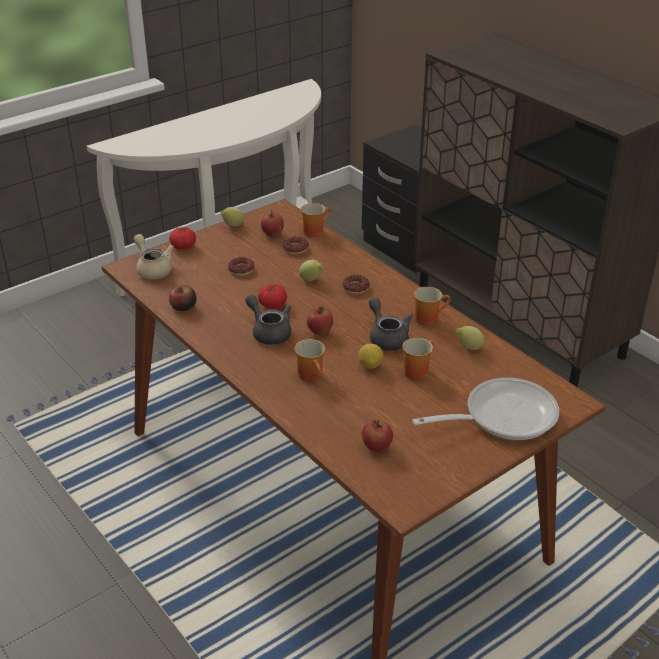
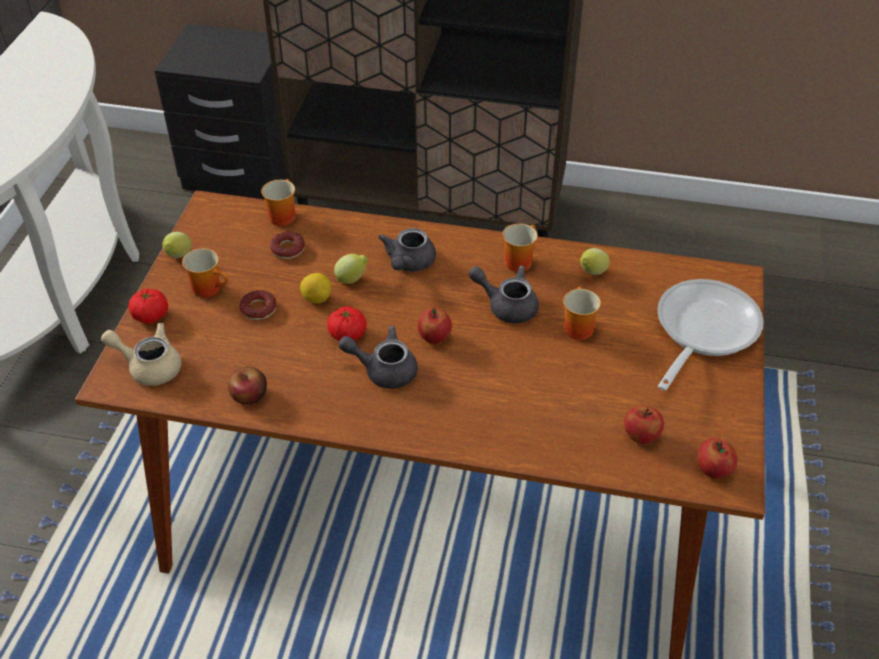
camera: 40 degrees left, 10 degrees up
(272, 234) = (239, 243): apple -> apple (713, 470)
(312, 375) = (489, 394): mug -> mug (210, 288)
(355, 288) = (408, 264): donut -> grey teapot
(370, 365) = (529, 348): lemon -> lemon (317, 298)

